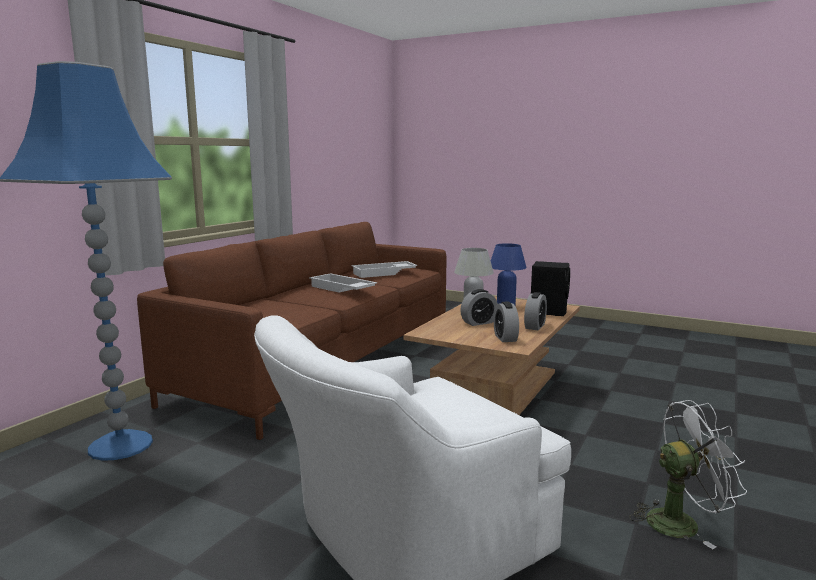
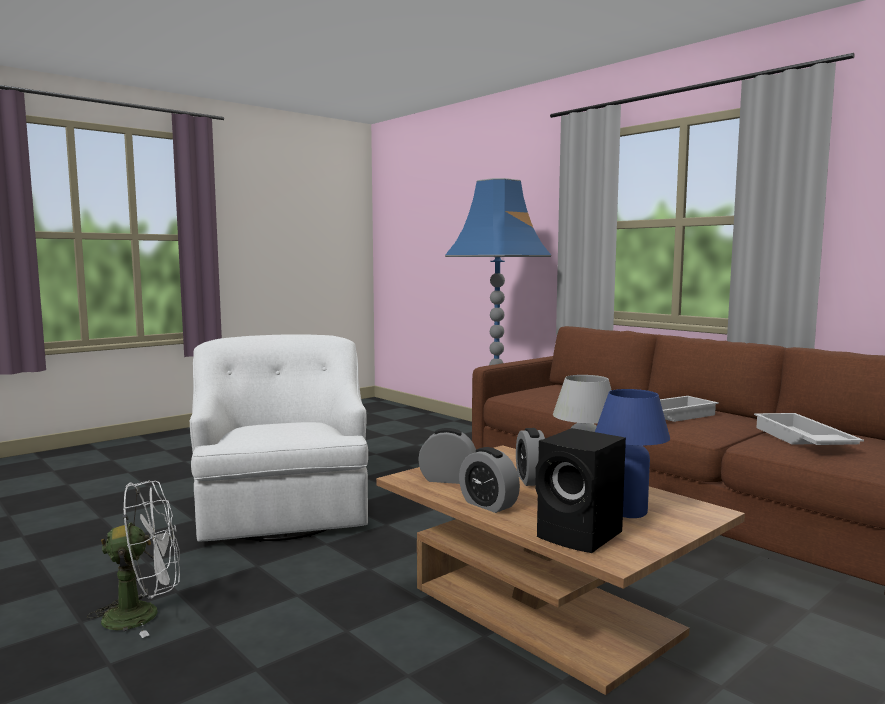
camera: 110 degrees right, 5 degrees down
(681, 522) = (144, 614): white fan -> white fan turned 120 degrees counterclockwise

